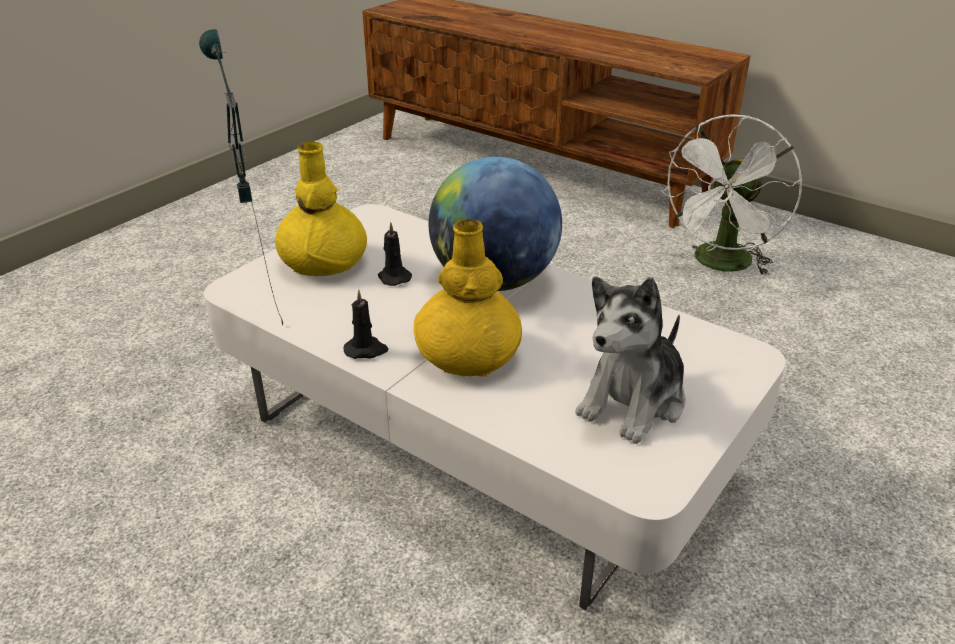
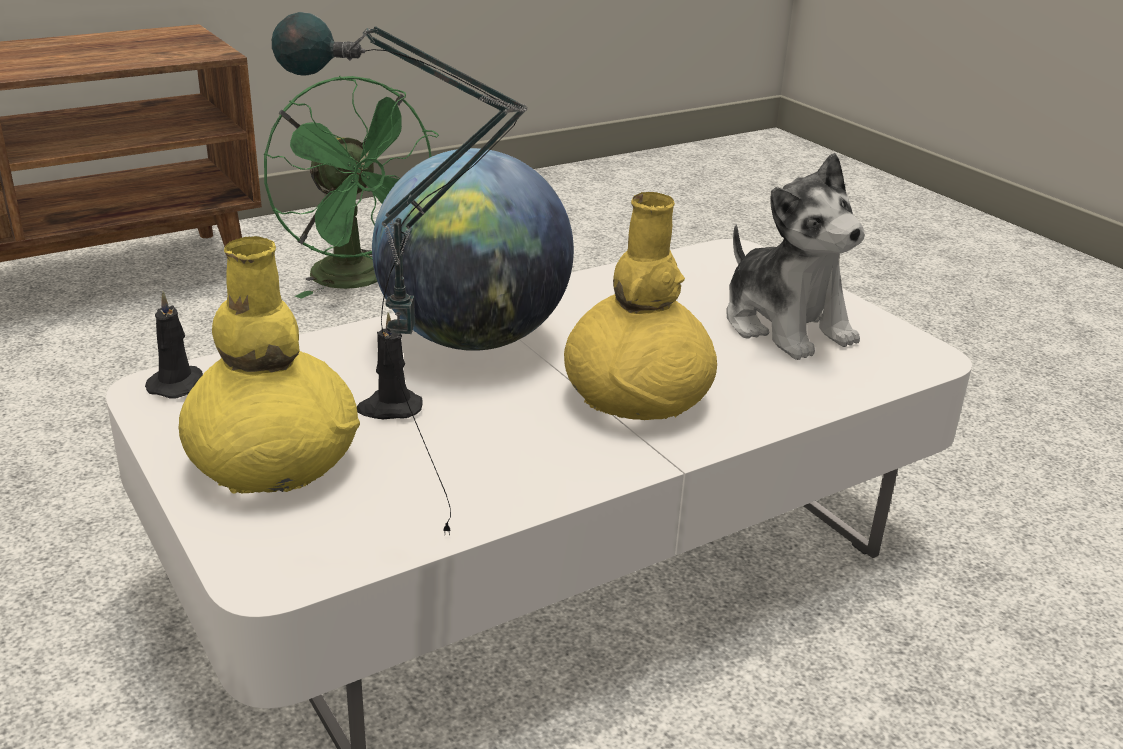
camera: 70 degrees left, 5 degrees down
(366, 350) = (576, 469): black candle -> black candle (178, 385)
(720, 265) = (359, 280): white fan -> green fan

